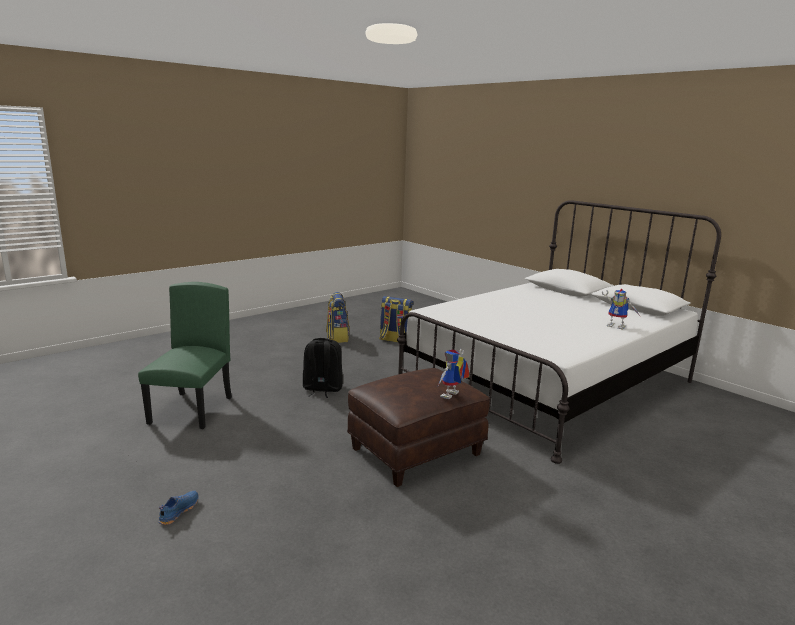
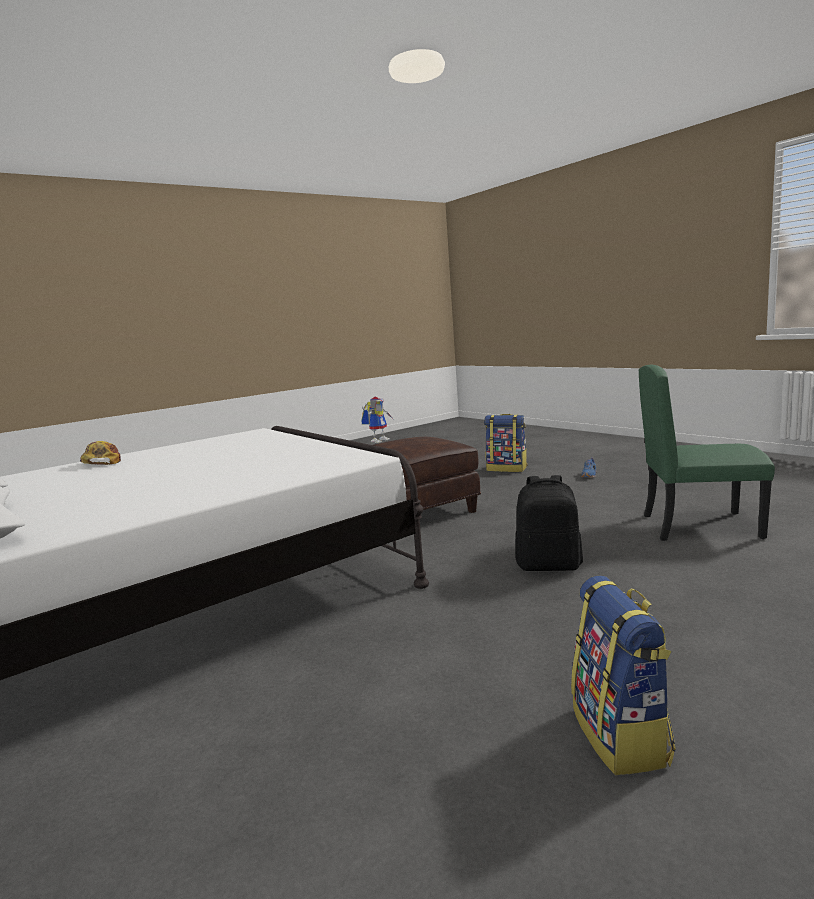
camera: 175 degrees left, 5 degrees down
(192, 410) = (700, 526): green chair -> green chair turned 90 degrees clockwise
(395, 340) = (423, 735): backpack -> backpack (507, 469)
(617, 326) = (102, 462): toy robot -> cap

